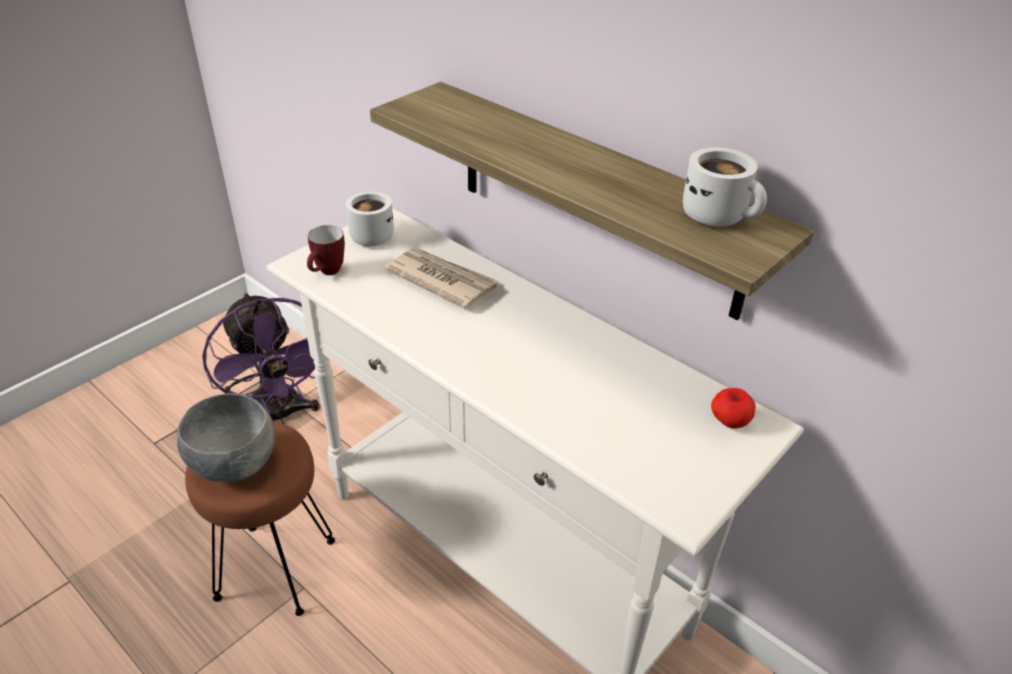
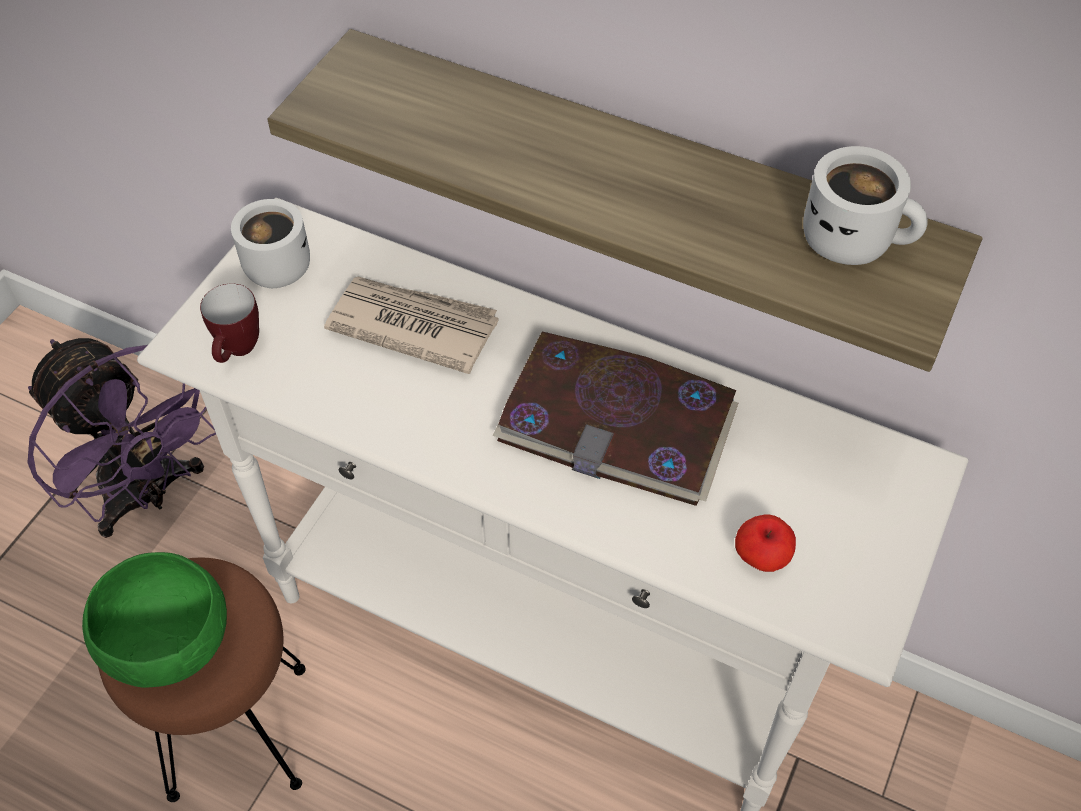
camera: 15 degrees left, 15 degrees up
(234, 464) = (170, 645): grey bowl -> green bowl
(554, 355) = (617, 422): none -> book
(729, 422) = (876, 475): apple -> apple (761, 556)

